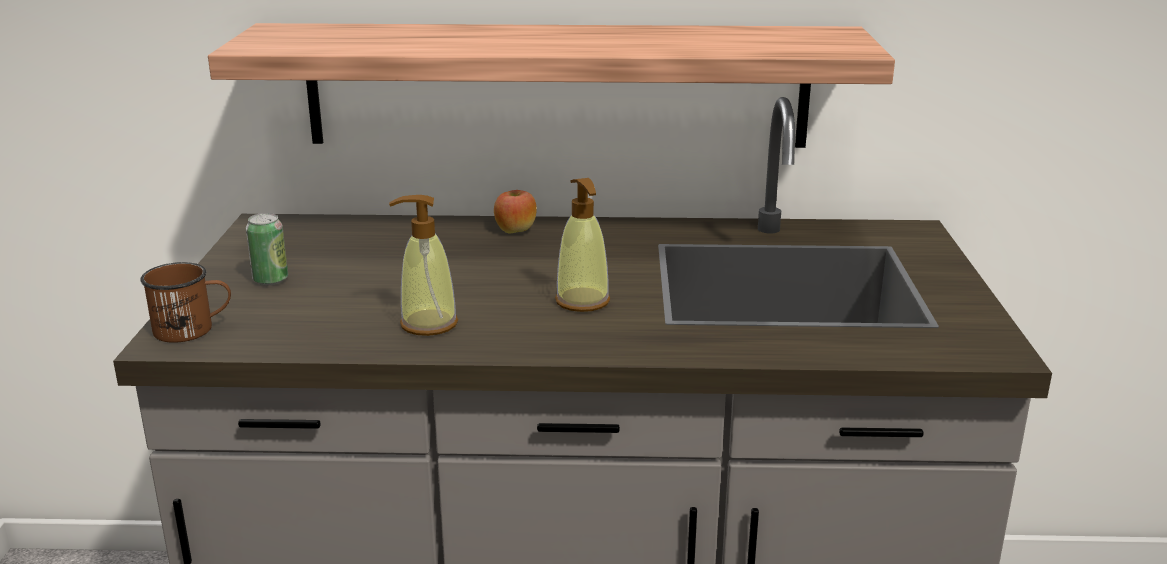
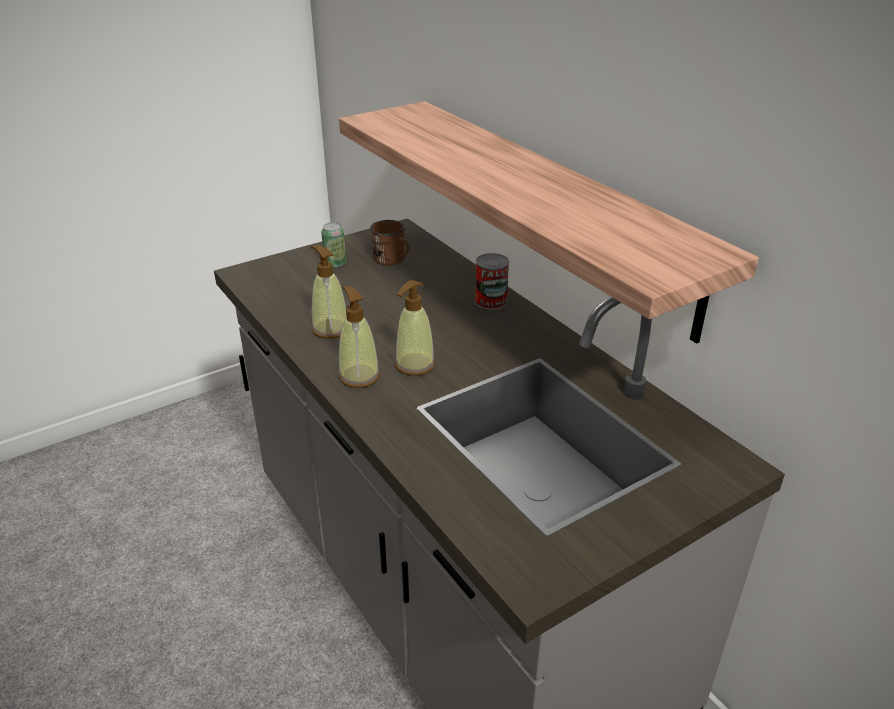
camera: 55 degrees right, 10 degrees up
(193, 329) = (260, 272): brown mug -> brown mug (392, 260)
(515, 231) = (491, 301): apple -> can
(560, 335) = (359, 376): none -> soap dispenser

